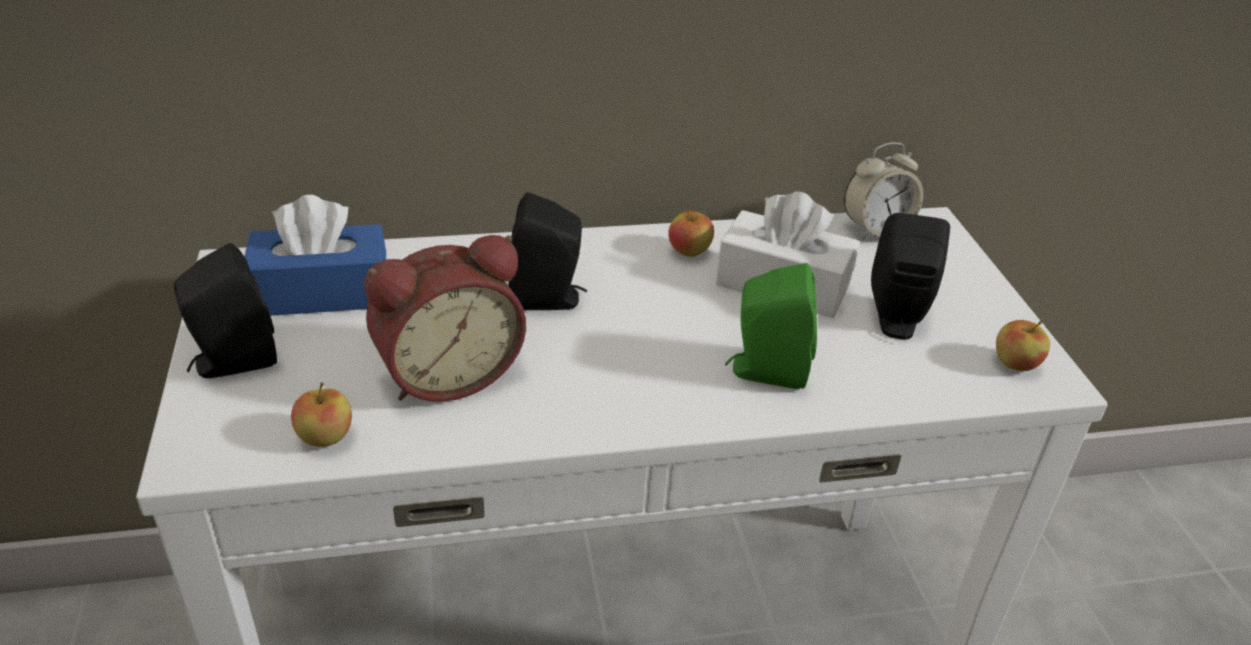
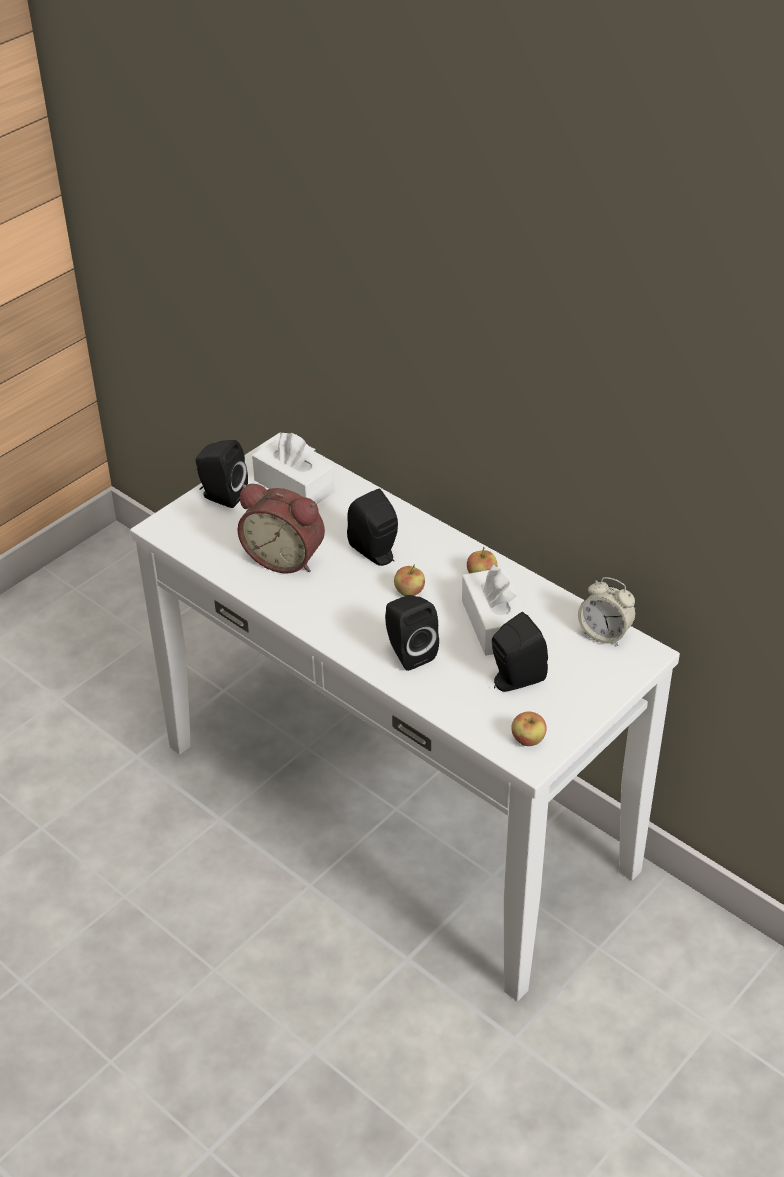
camera: 55 degrees right, 5 degrees up
(321, 292) = (294, 486): blue tissue box -> white tissue box
(325, 437) = (209, 551): apple -> apple (409, 592)
(765, 371) = (408, 652): green speaker -> black speaker

